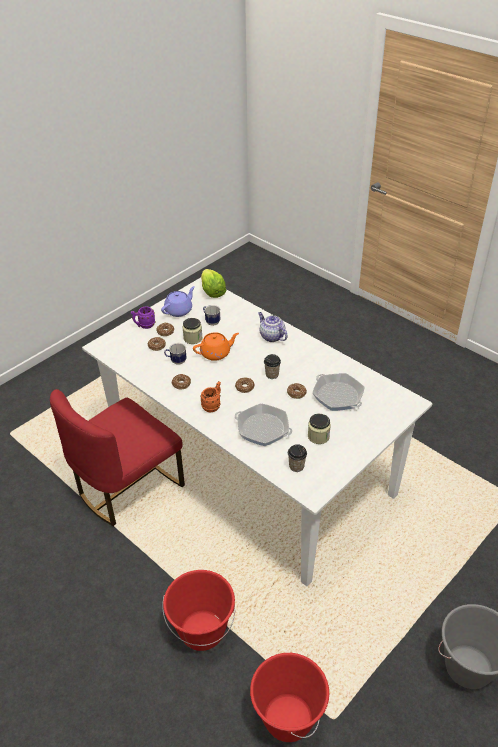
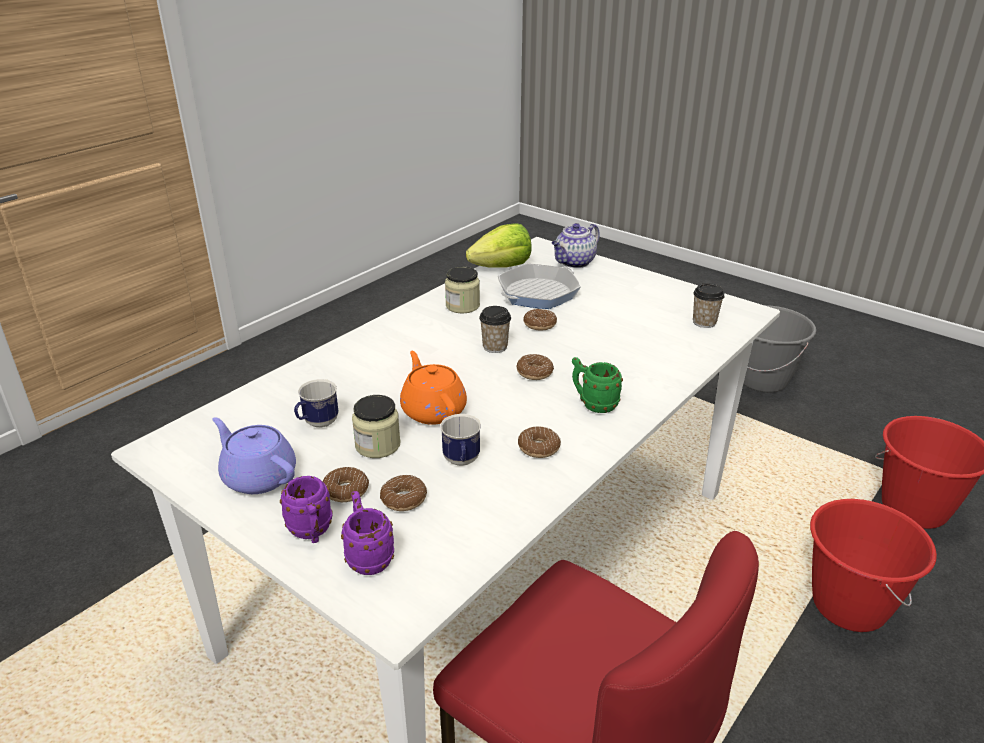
camera: 95 degrees left, 10 degrees down
(128, 339) = (368, 556): none -> purple mug
(212, 292) = (194, 430): lettuce -> lettuce (502, 267)
(213, 405) = (593, 404): orange mug -> green mug
(263, 428) = (635, 351): frying pan -> none
(271, 336) = (381, 350): teapot -> teapot (574, 263)
(318, 436) = (633, 307): jar -> jar (462, 306)

